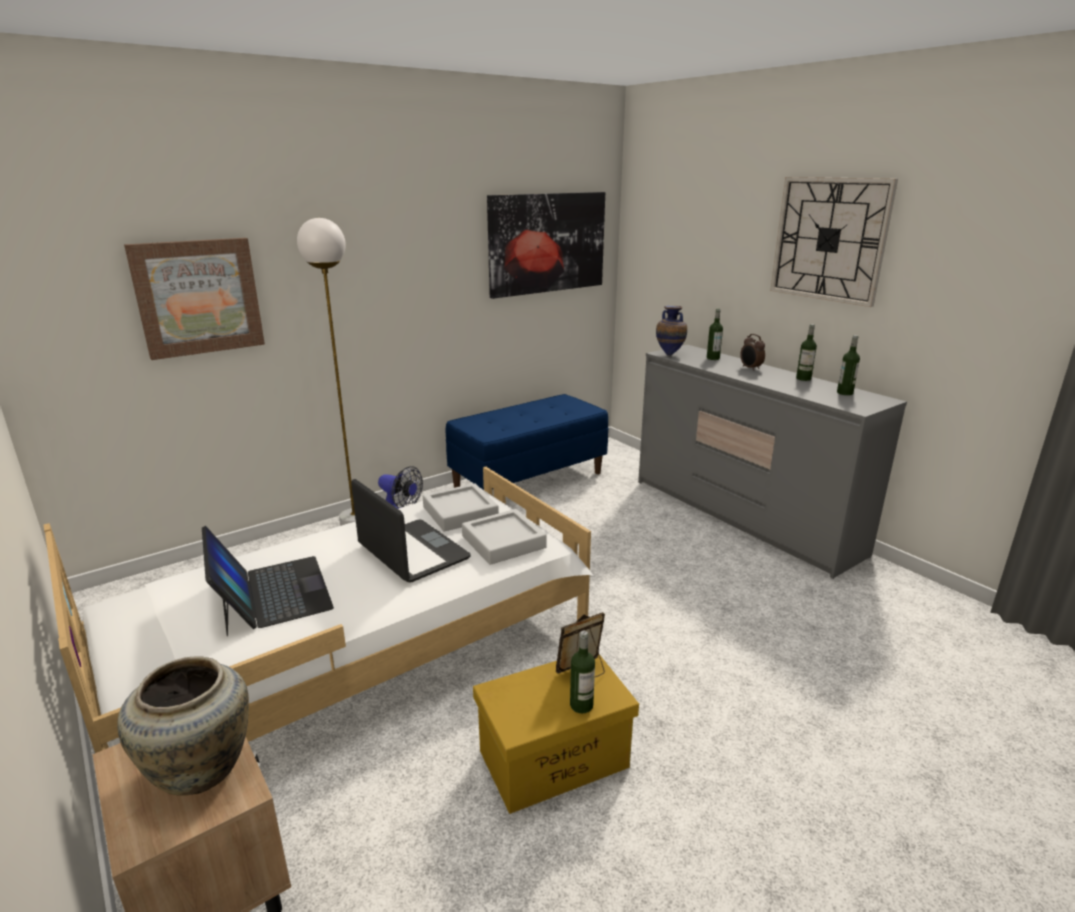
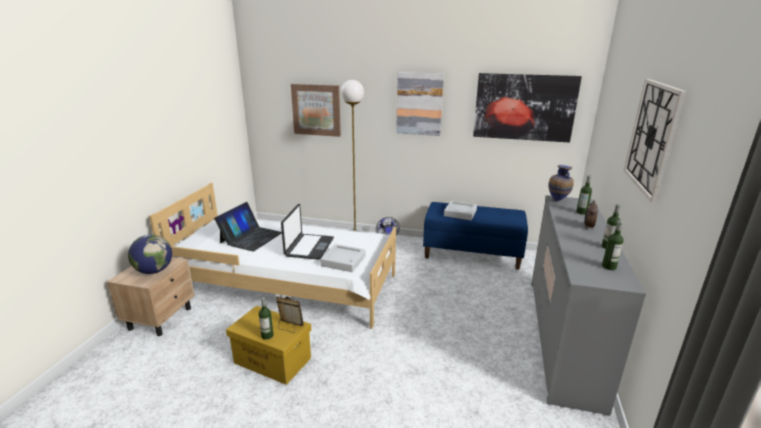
camera: 50 degrees right, 0 degrees up
(202, 767) = (154, 271): beige vase -> globe
(405, 256) = (419, 104): none -> picture
(460, 512) = (354, 242): grey tray -> grey tray (460, 213)

